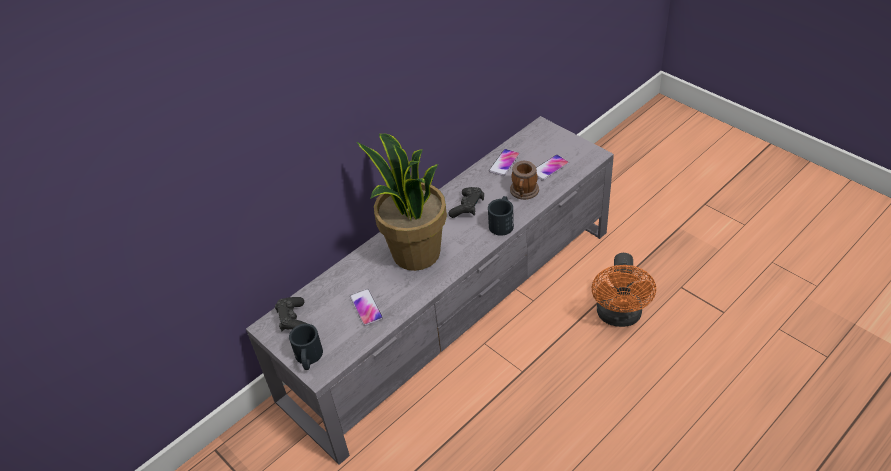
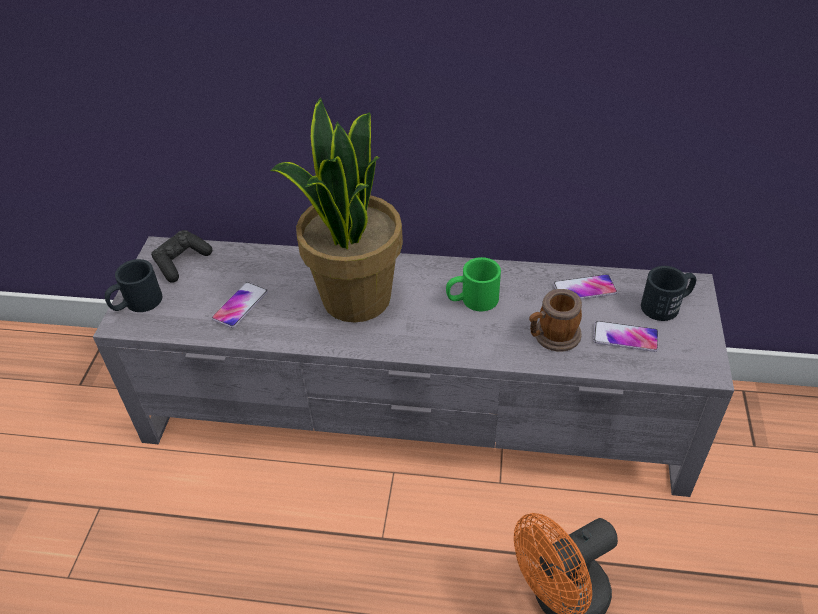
camera: 50 degrees right, 0 degrees up
(467, 208) = (472, 300): black game controller -> green mug
(502, 222) = (478, 345): black mug -> black mug (667, 305)

